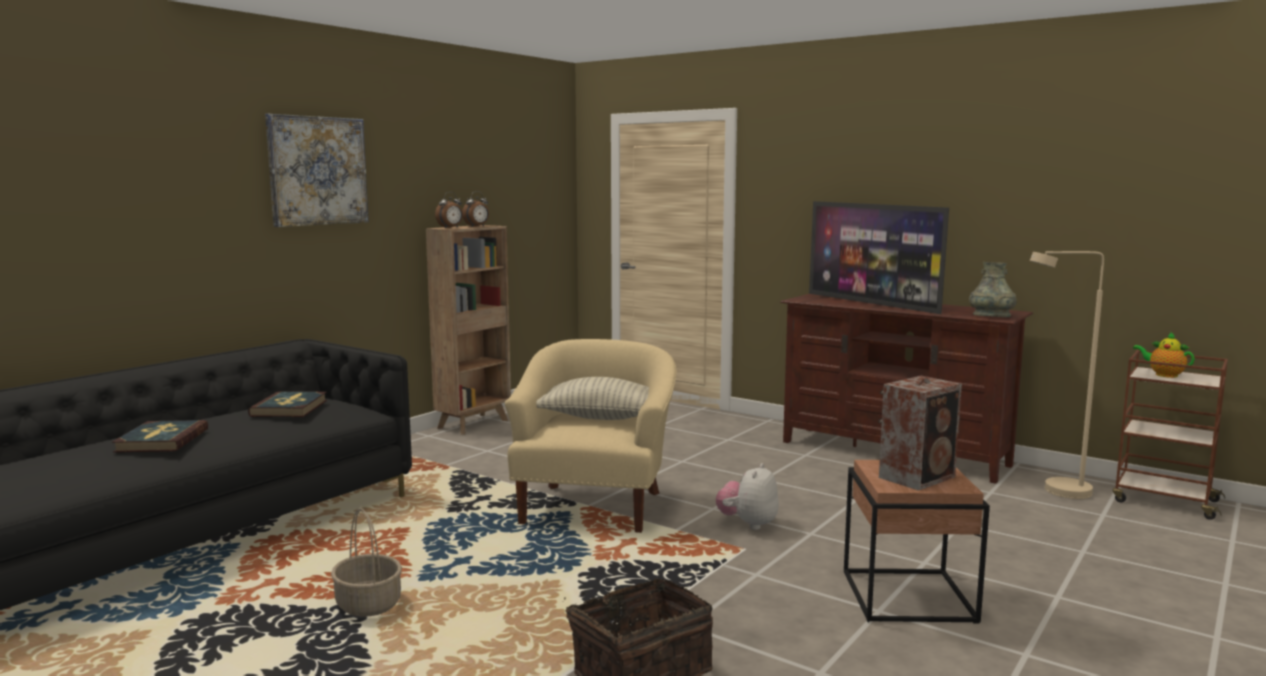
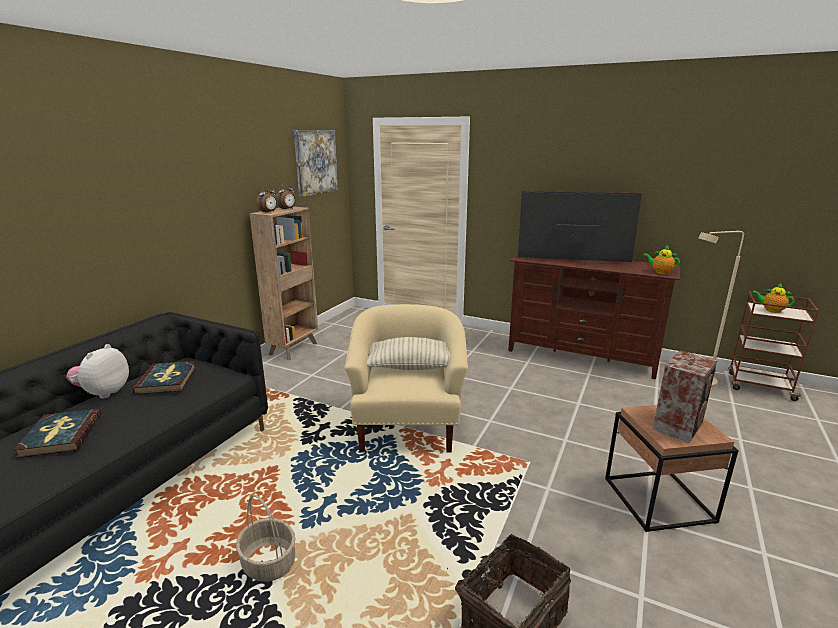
camera: 10 degrees left, 10 degrees up
(318, 171) = (161, 176): picture -> picture (316, 162)
(748, 524) = (520, 434): plush toy -> plush toy (103, 393)
(872, 303) = (573, 260): television -> television turned 150 degrees clockwise
(991, 316) = (660, 272): grey vase -> teapot

